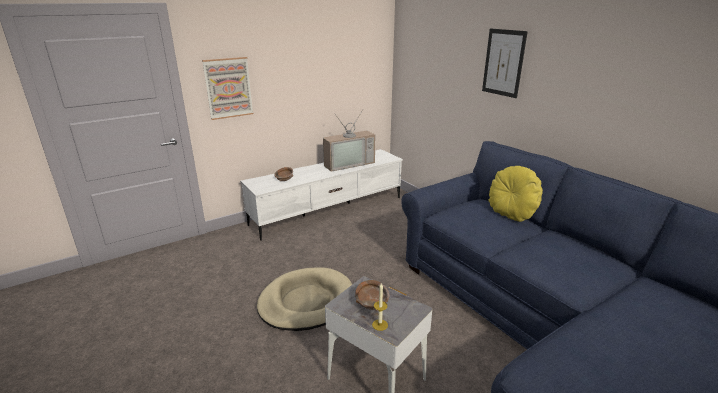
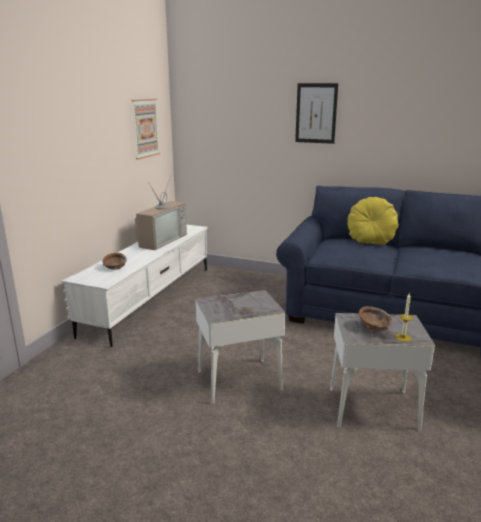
camera: 35 degrees left, 5 degrees down
(228, 88) = (40, 161): picture -> picture (145, 128)
(306, 302) = (237, 380): beige dog bed -> side table

